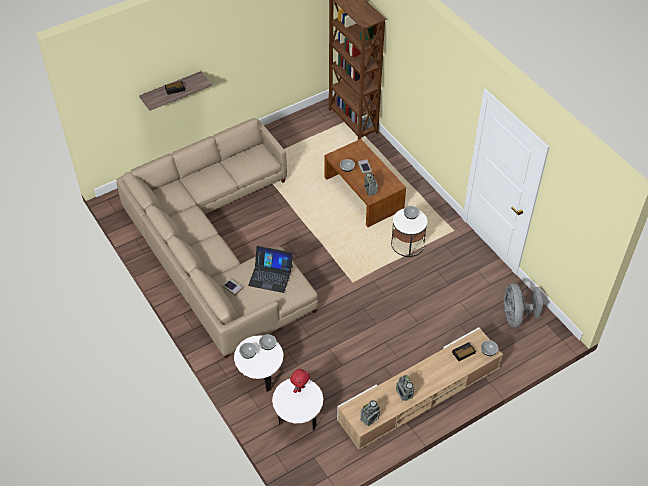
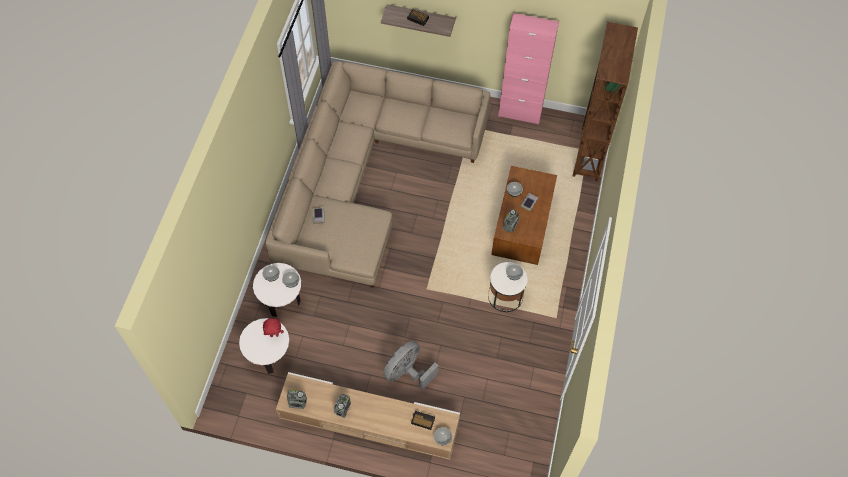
camera: 45 degrees right, 10 degrees up
(270, 275) = (354, 230): laptop -> none
(277, 129) = (520, 113): none -> pink cabinet
(516, 316) = (516, 432): grey fan -> grey fan (407, 372)

